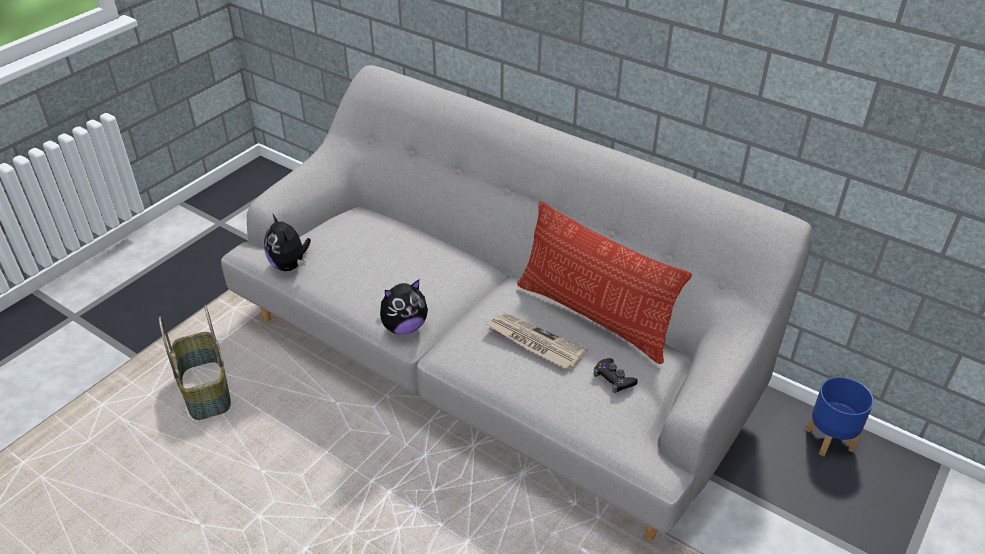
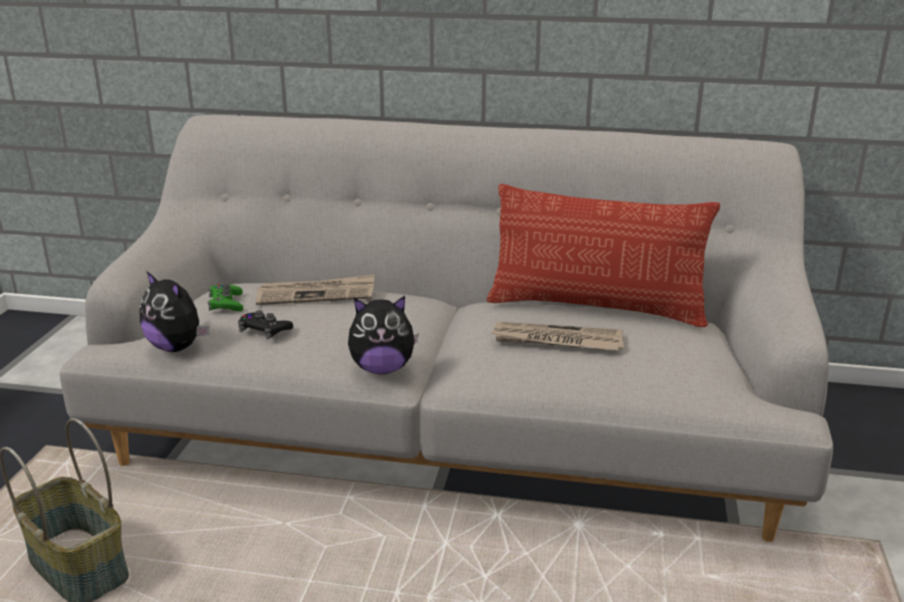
camera: 25 degrees left, 15 degrees down
(338, 234) = (226, 303): none -> green game controller
(403, 242) = (316, 294): none -> newspaper
(404, 327) = (382, 368): plush toy -> plush toy turned 45 degrees clockwise
(613, 379) = (673, 349): black game controller -> black game controller (264, 330)
(830, 439) = (848, 401): blue planter -> none

